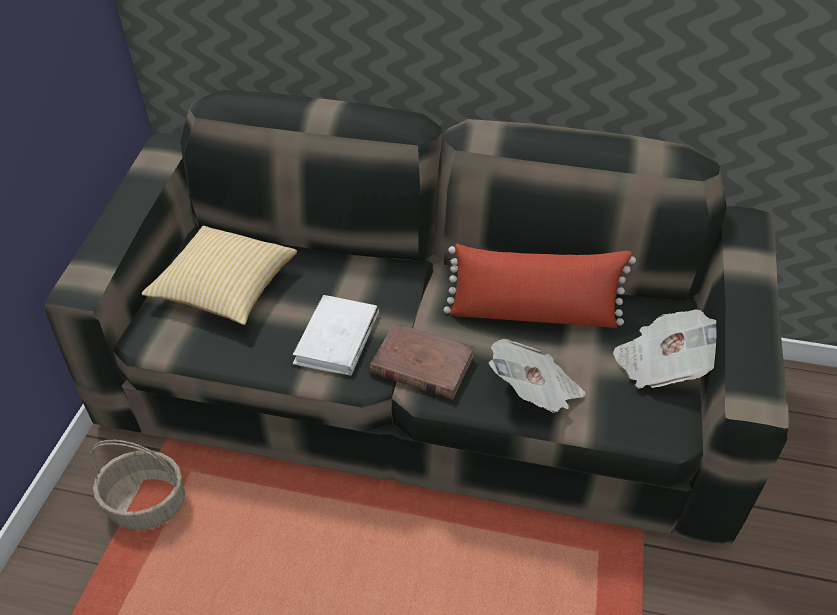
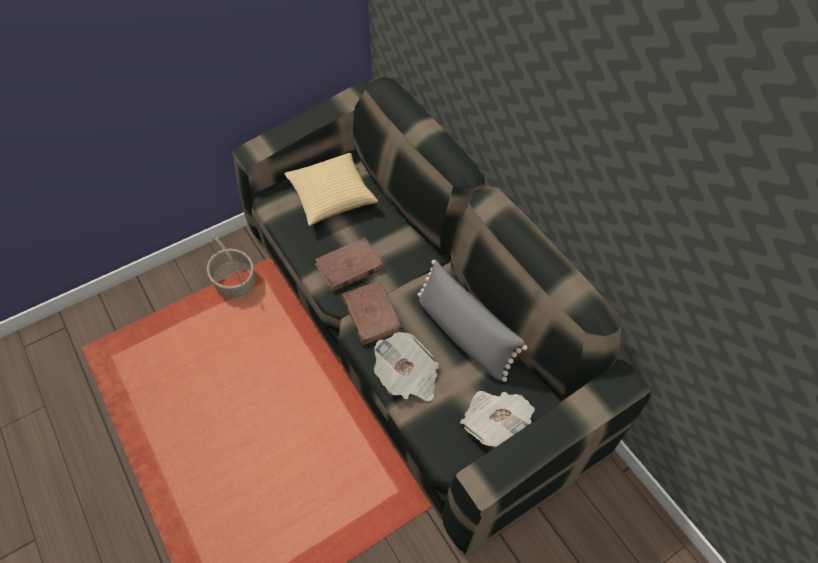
camera: 45 degrees right, 10 degrees up
(337, 339) = (349, 267): white book -> brown book
(533, 314) = (464, 334): red pillow -> grey pillow

